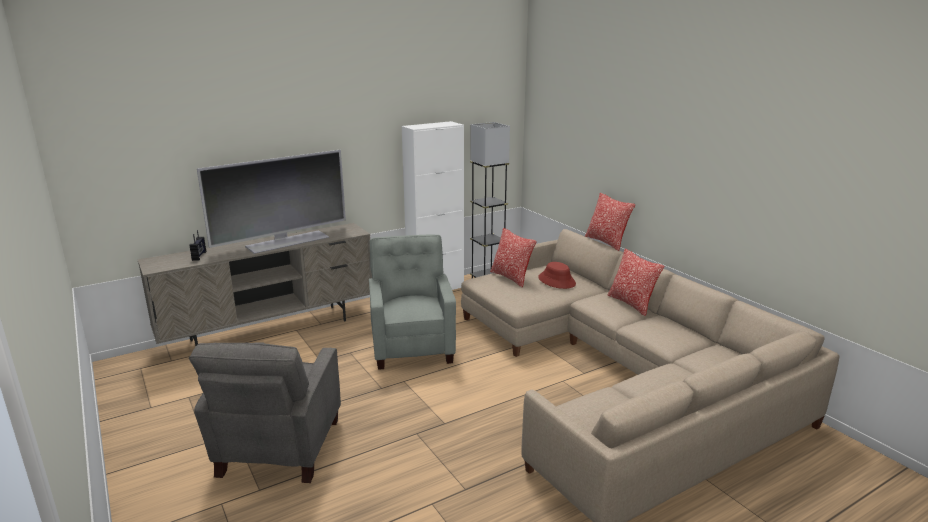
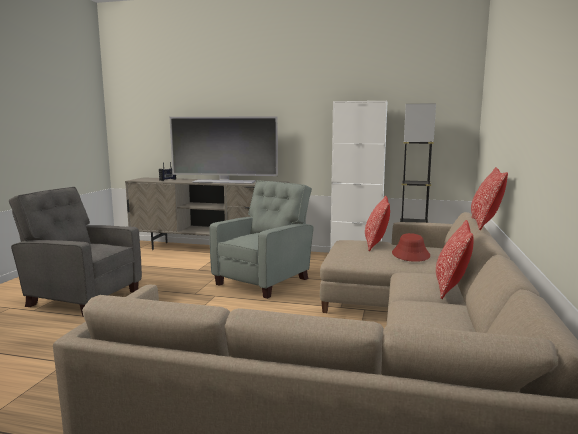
camera: 45 degrees right, 10 degrees down
(278, 449) = (82, 298): grey armchair -> grey armchair turned 60 degrees clockwise

